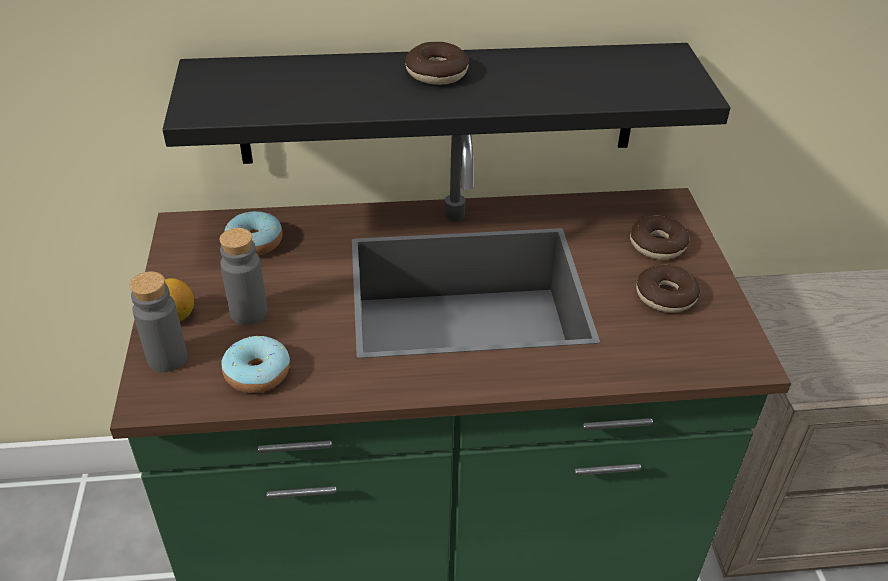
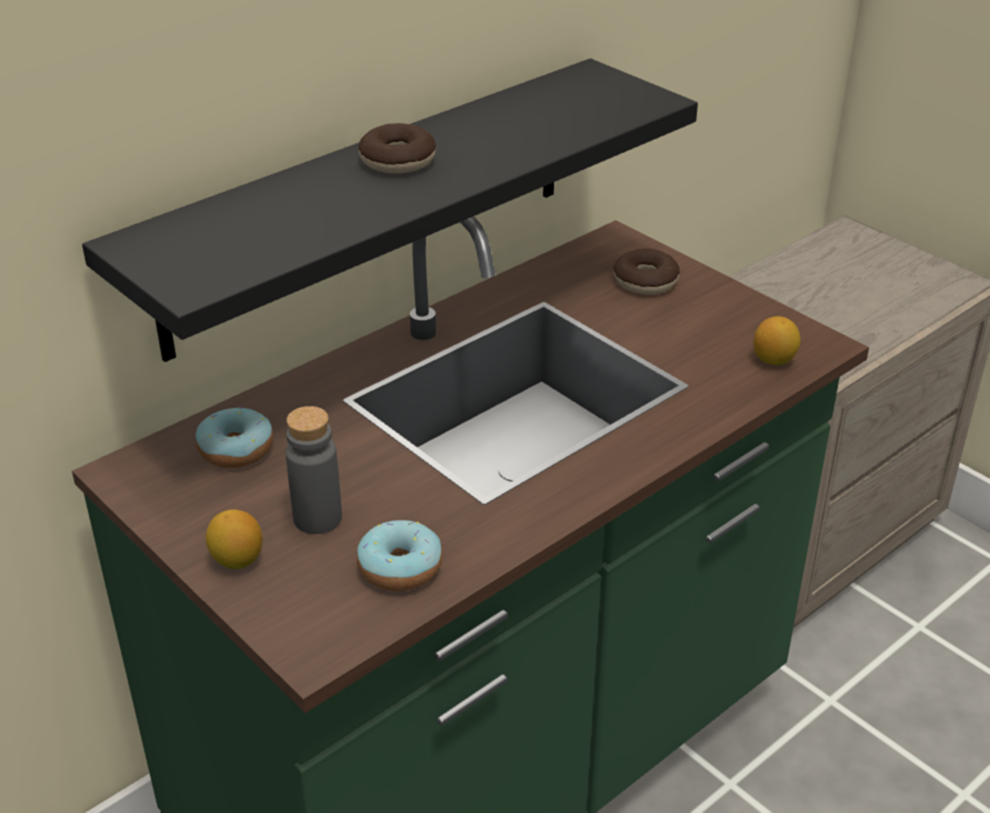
camera: 35 degrees left, 5 degrees down
(167, 358) = (282, 603): grey bottle -> none
(665, 296) = (700, 322): donut -> none
(692, 354) = (774, 360): none -> lemon

